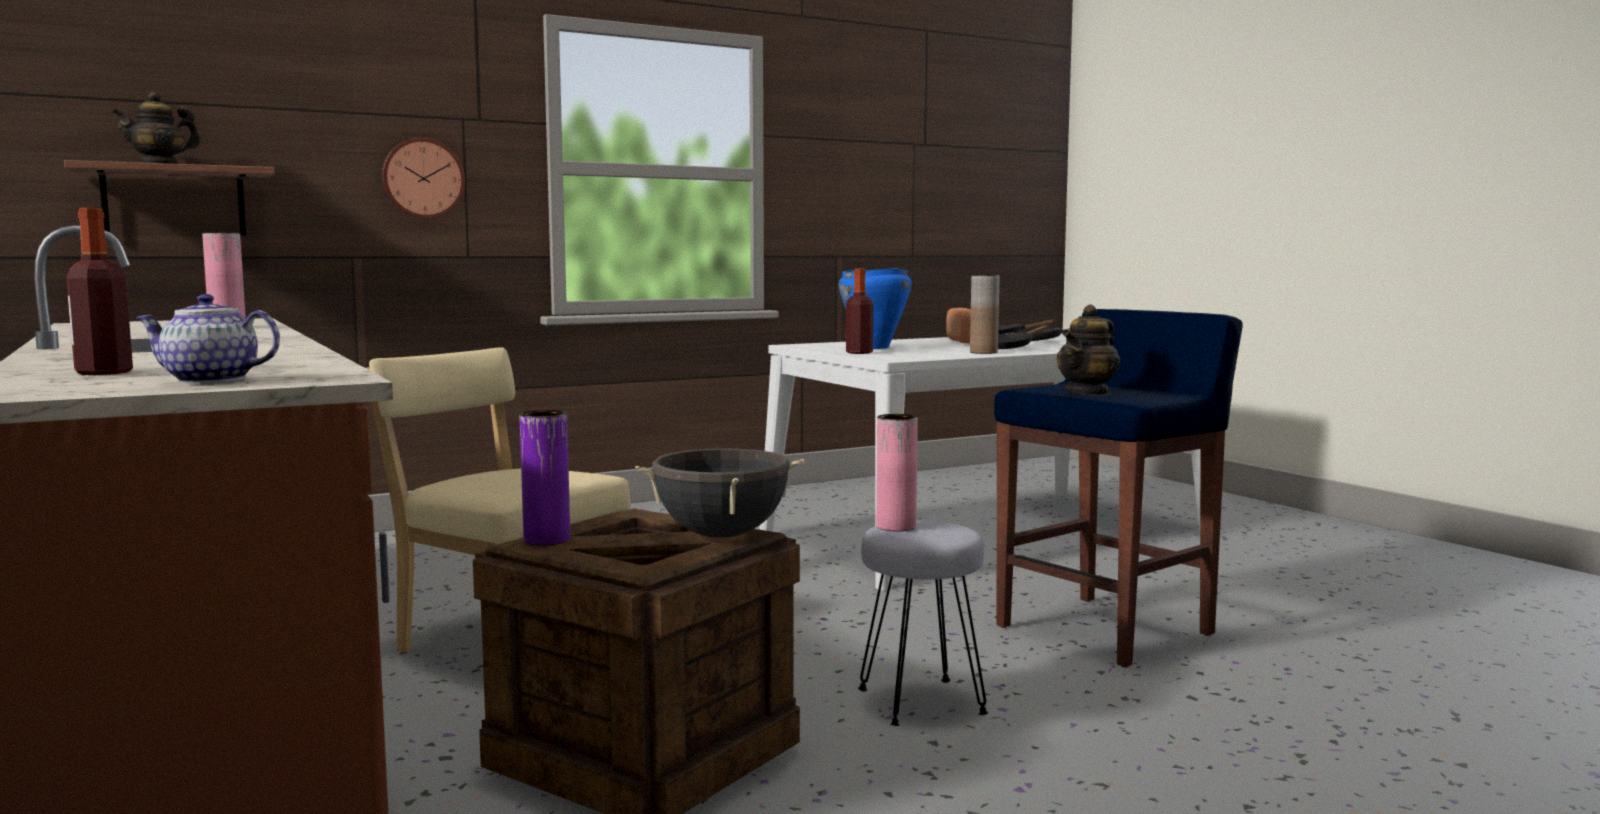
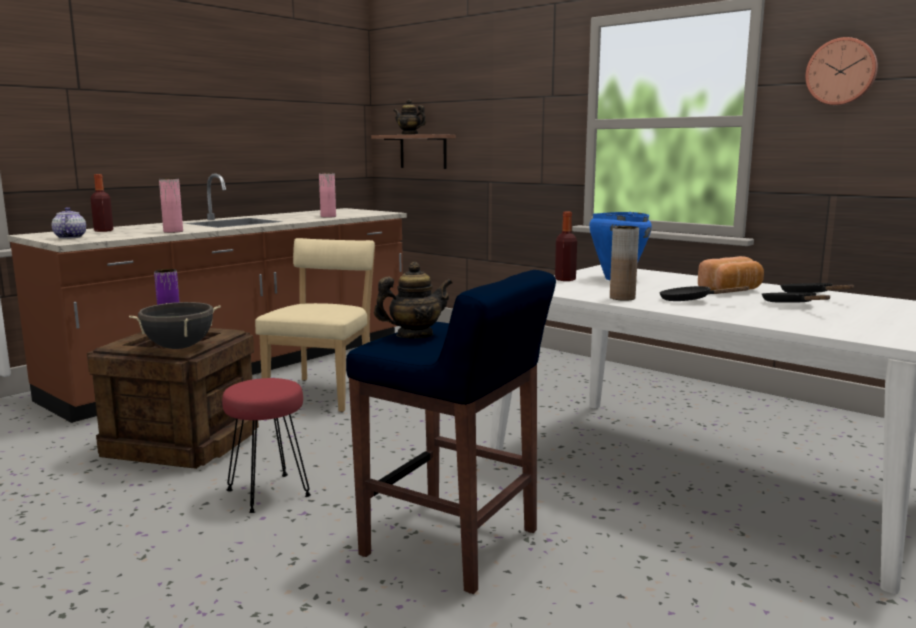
camera: 70 degrees right, 5 degrees up
(422, 178) = (519, 135): wall clock -> wall clock (841, 72)
(896, 527) = (269, 381): pink vase -> pink vase (173, 231)
(919, 702) = (268, 492): grey stool -> red stool
(1088, 393) = (414, 336): teapot -> teapot turned 135 degrees clockwise

